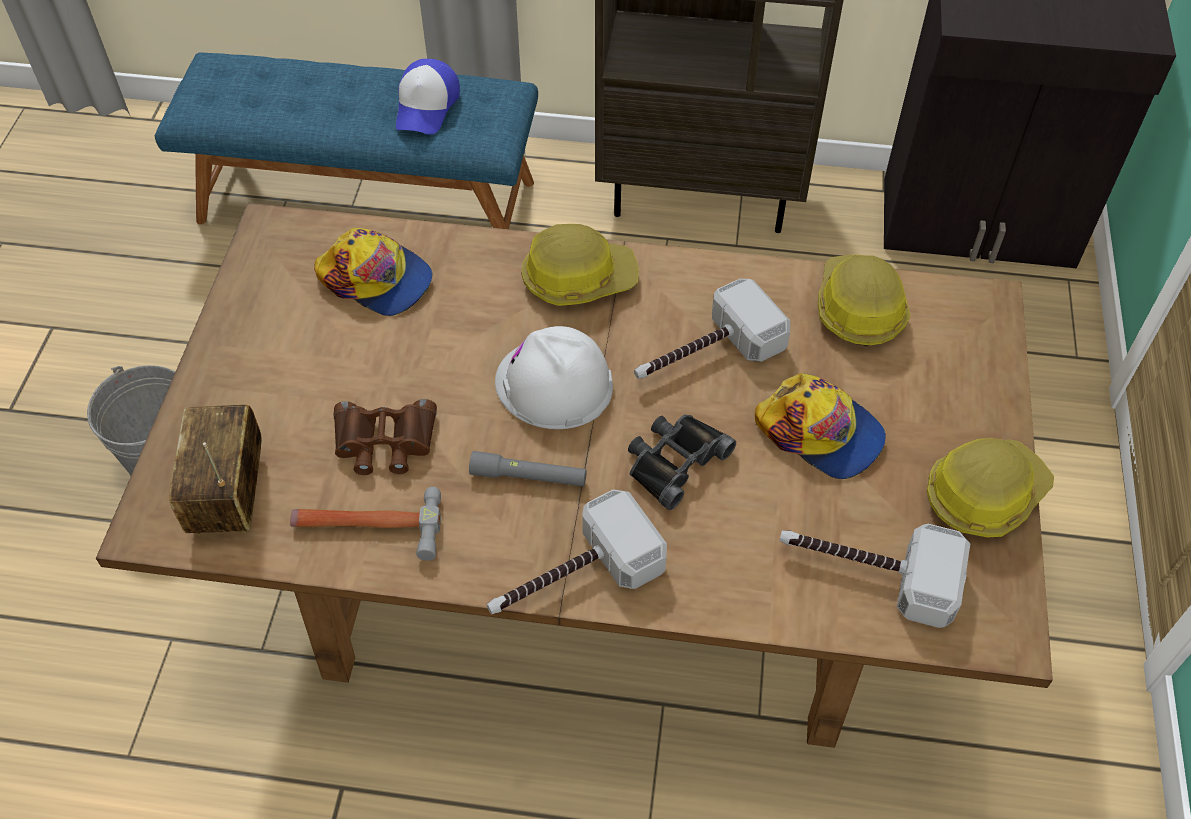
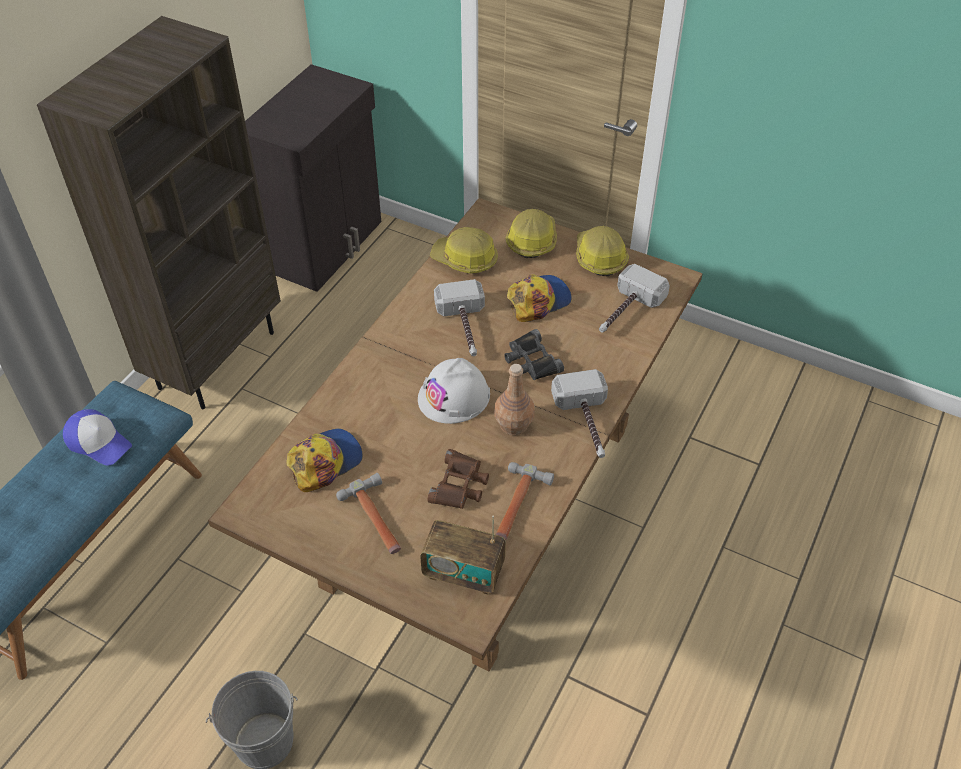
camera: 70 degrees left, 5 degrees down
(294, 366) = (376, 520): none -> hammer
(528, 476) = (514, 424): grey flashlight -> brown bottle
(578, 278) = (380, 365): hard hat -> hard hat (531, 240)

